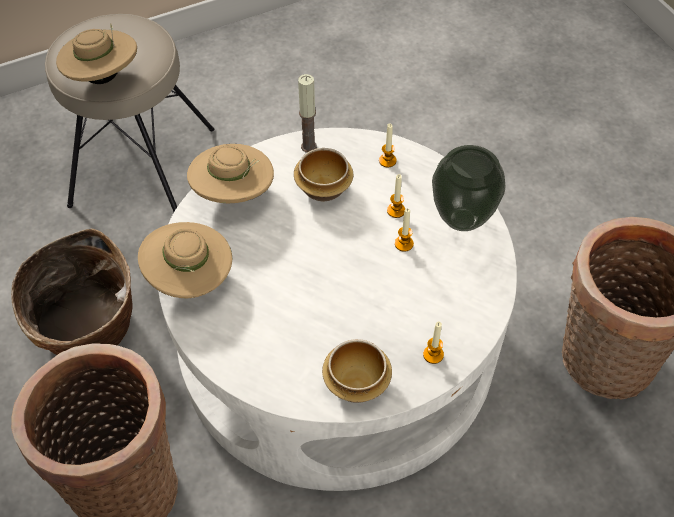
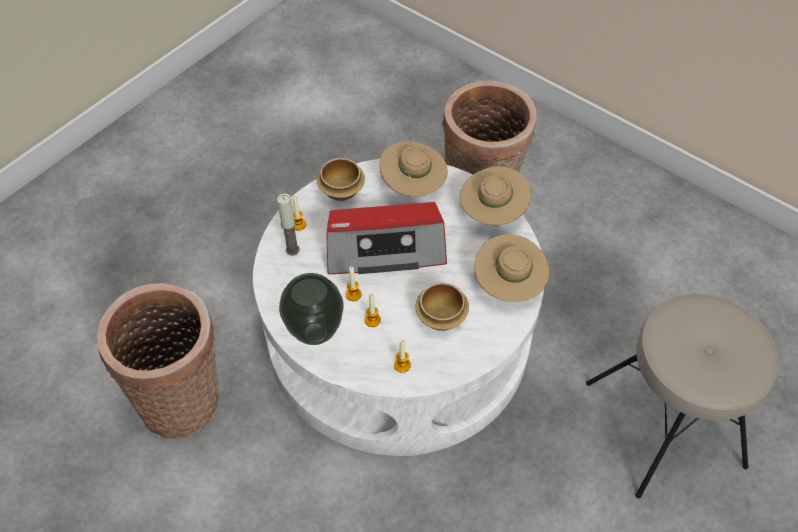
camera: 155 degrees right, 0 degrees up
(90, 332) = (579, 270): basket -> none
(103, 77) = (689, 316): beige hat -> beige hat (413, 185)
(309, 146) = (477, 352): candle -> candle (292, 250)
(341, 282) = (385, 248): none -> radio

